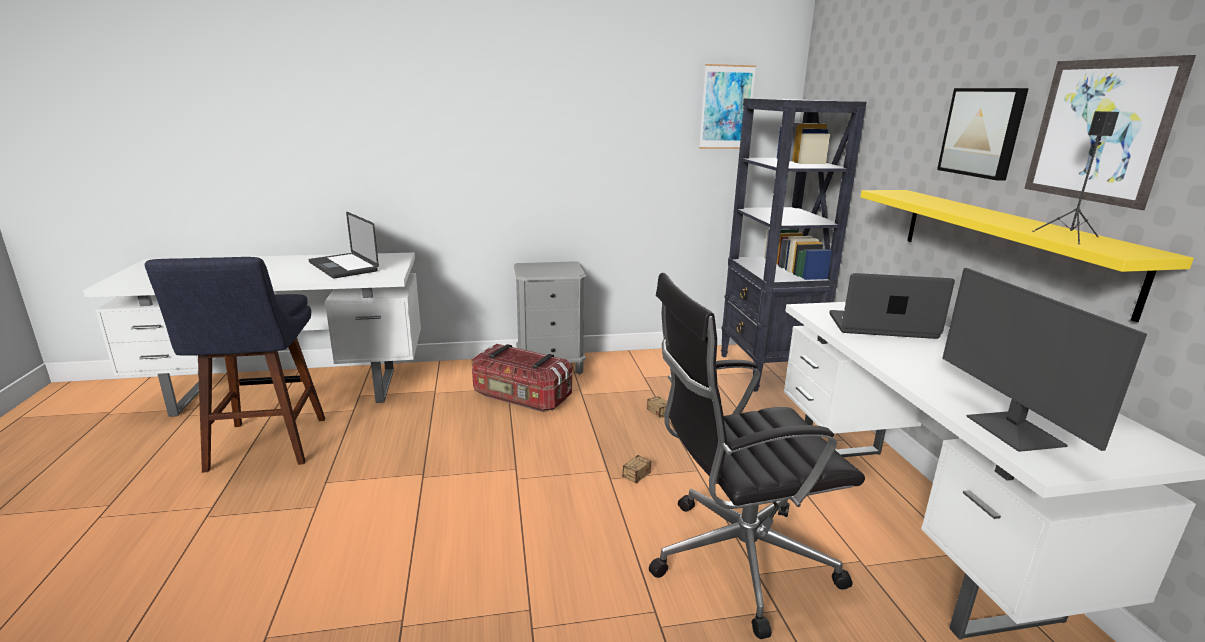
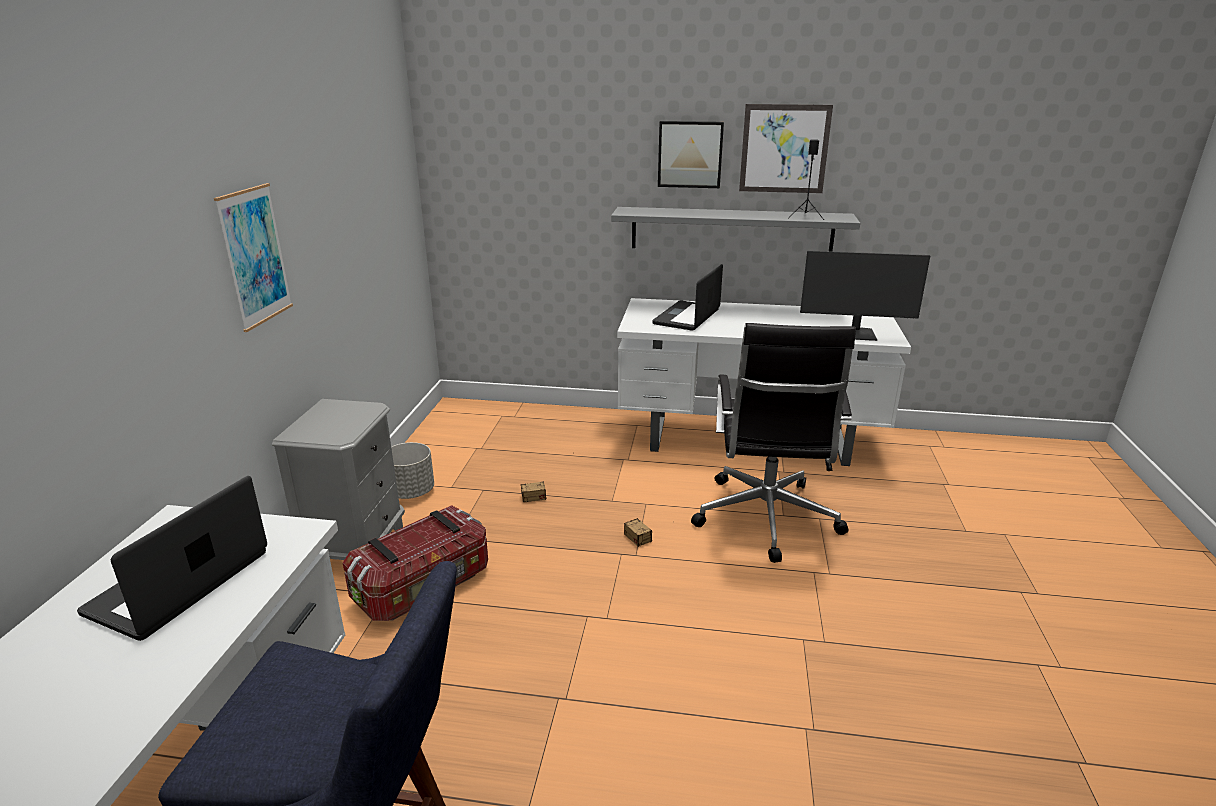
camera: 70 degrees left, 5 degrees up
(343, 267) = (180, 583): laptop -> laptop turned 135 degrees clockwise
(625, 365) = (411, 492): none -> grey planter
(726, 107) = (378, 151): picture -> picture (255, 256)
(767, 371) = (500, 418): black bookcase -> none
(1006, 244) = (731, 231): yellow shelf -> grey shelf

